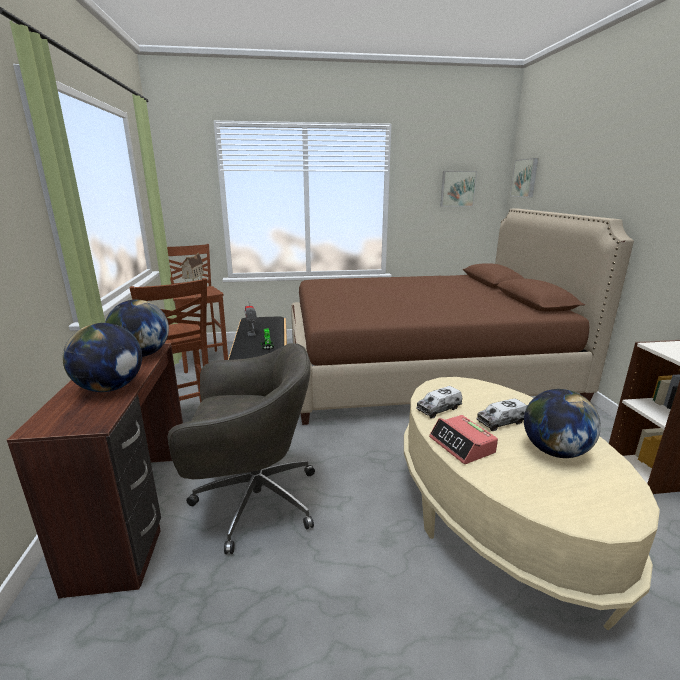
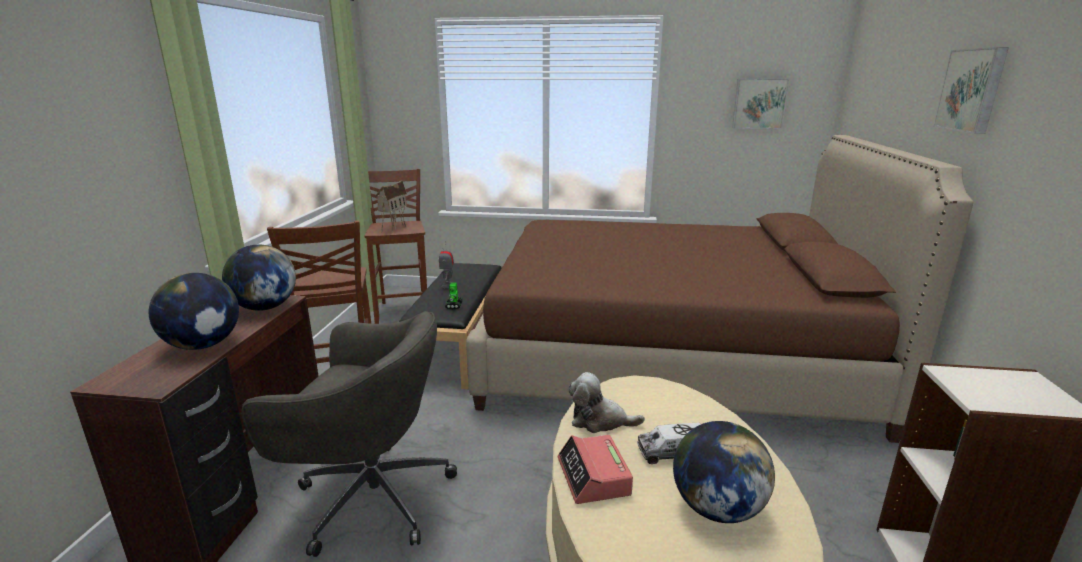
camera: 15 degrees right, 0 degrees up
(439, 409) = (600, 421): toy truck -> plush toy
(525, 178) = (860, 91): picture -> picture (972, 90)

